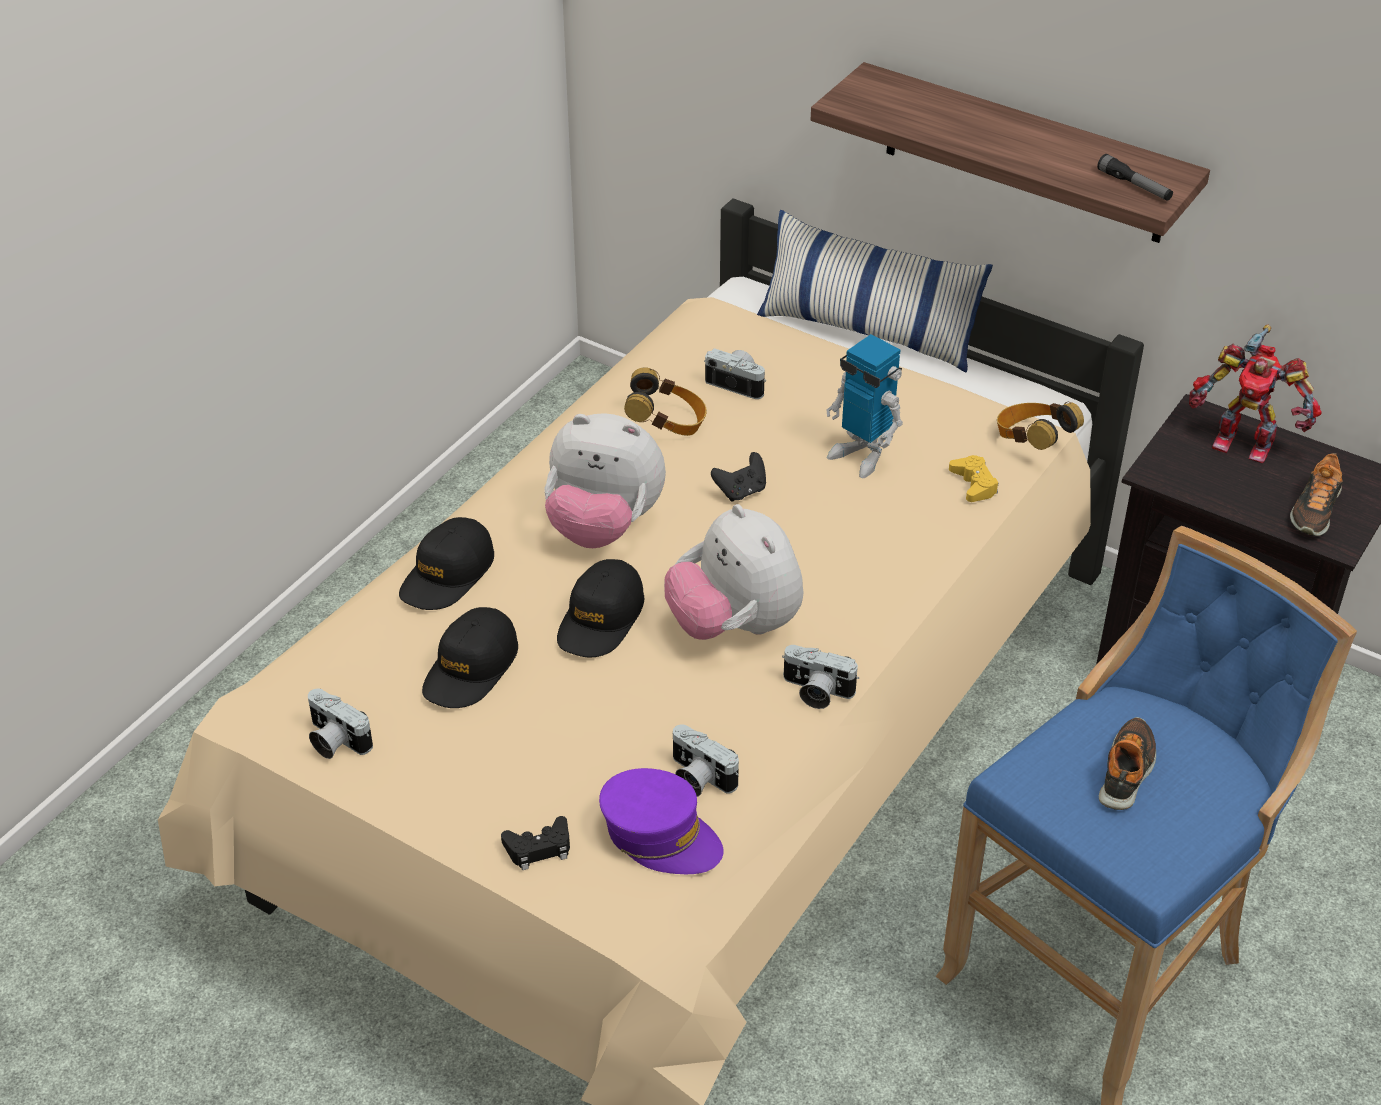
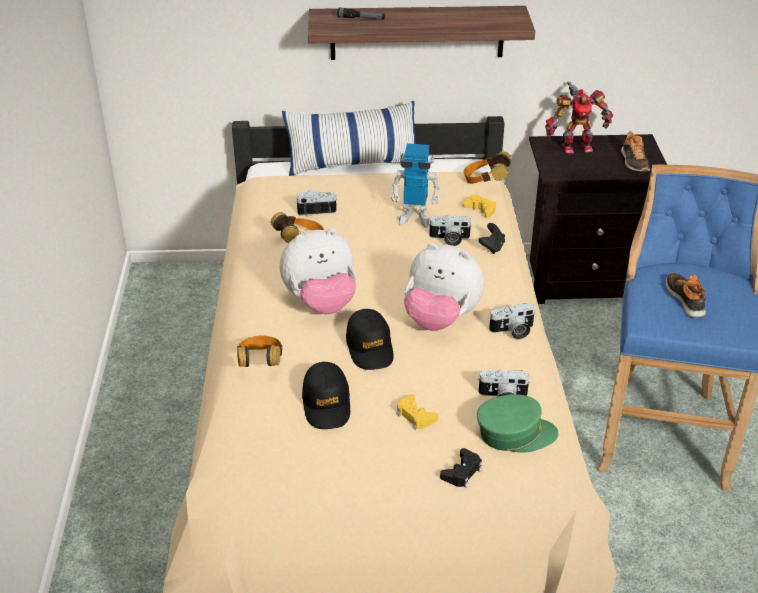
camera: 35 degrees left, 5 degrees down
(334, 740) = (289, 477): camera -> camera (449, 239)
(447, 575) = (260, 363): black cap -> headphones
(559, 743) = (415, 416): none -> yellow game controller
(660, 835) = (515, 434): purple cap -> green cap
(741, 491) = (374, 257): black game controller -> black game controller (492, 247)
(1134, 185) = (503, 21): flashlight -> flashlight (361, 19)

